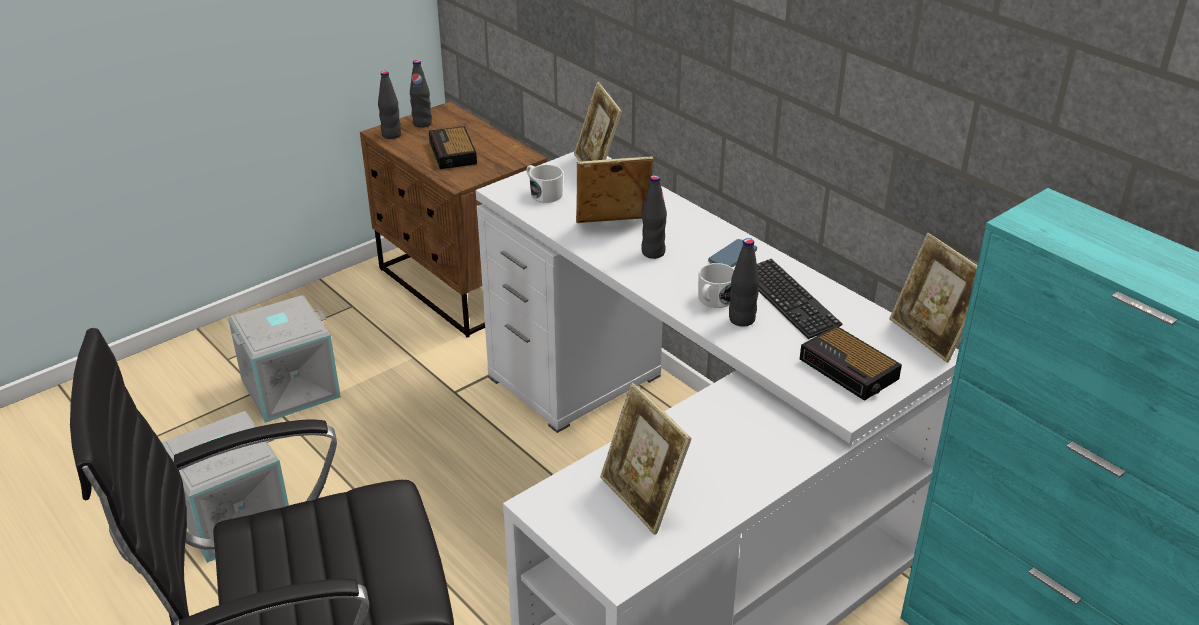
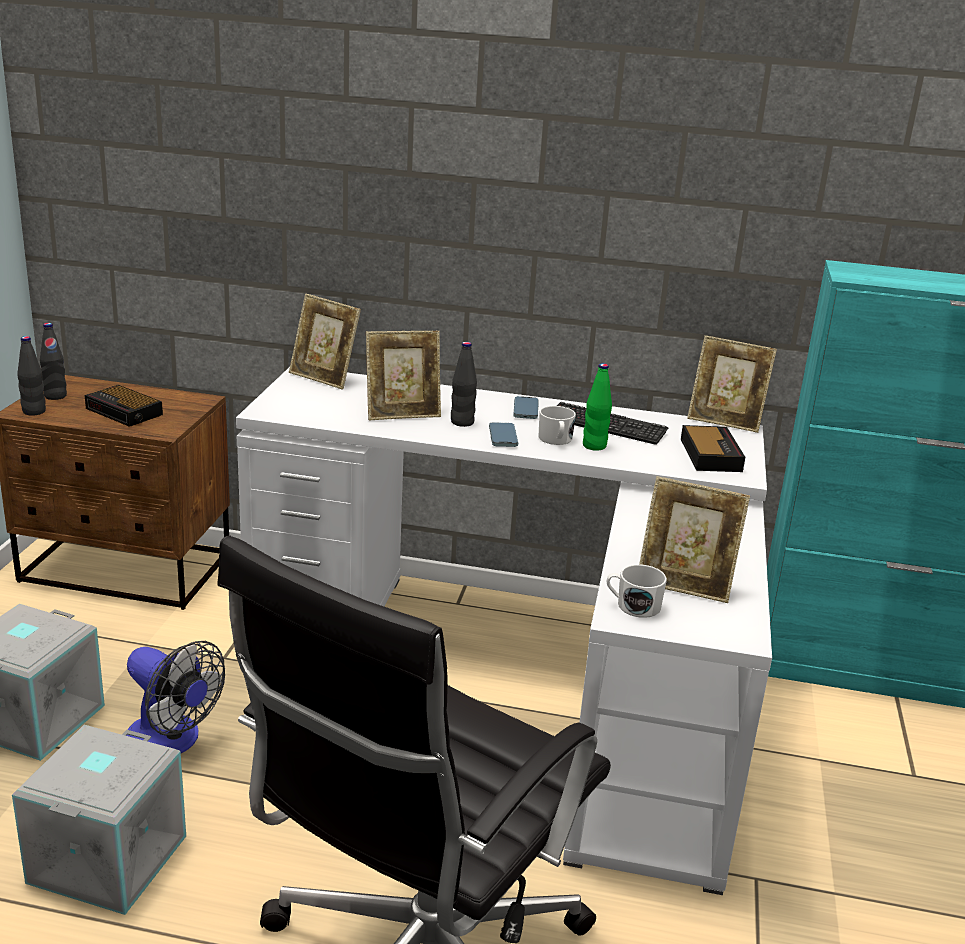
camera: 40 degrees left, 10 degrees down
(354, 447) = (172, 741): none -> fan
(543, 193) = (305, 405): white mug -> white mug (633, 605)
(613, 227) = (402, 413): picture frame -> picture frame turned 150 degrees counterclockwise
(667, 281) = (503, 437): none -> phone
(742, 319) = (594, 446): black bottle -> green bottle
(850, 370) = (710, 454): alarm clock -> alarm clock turned 105 degrees counterclockwise

